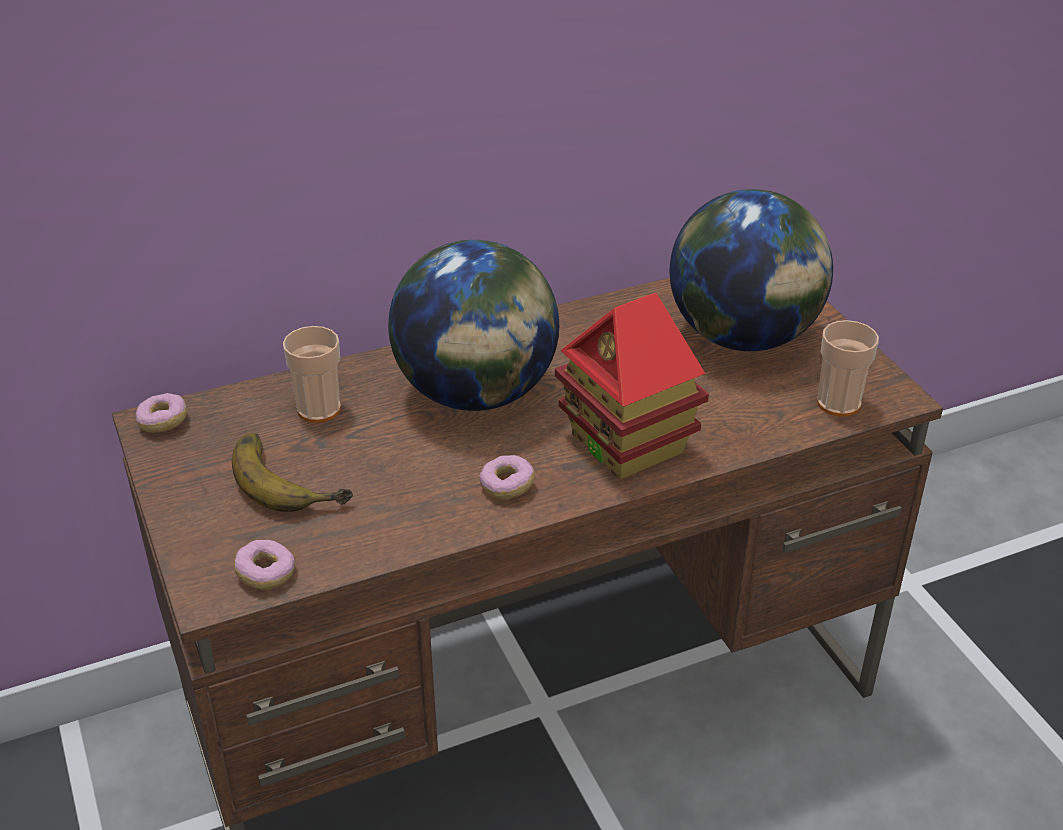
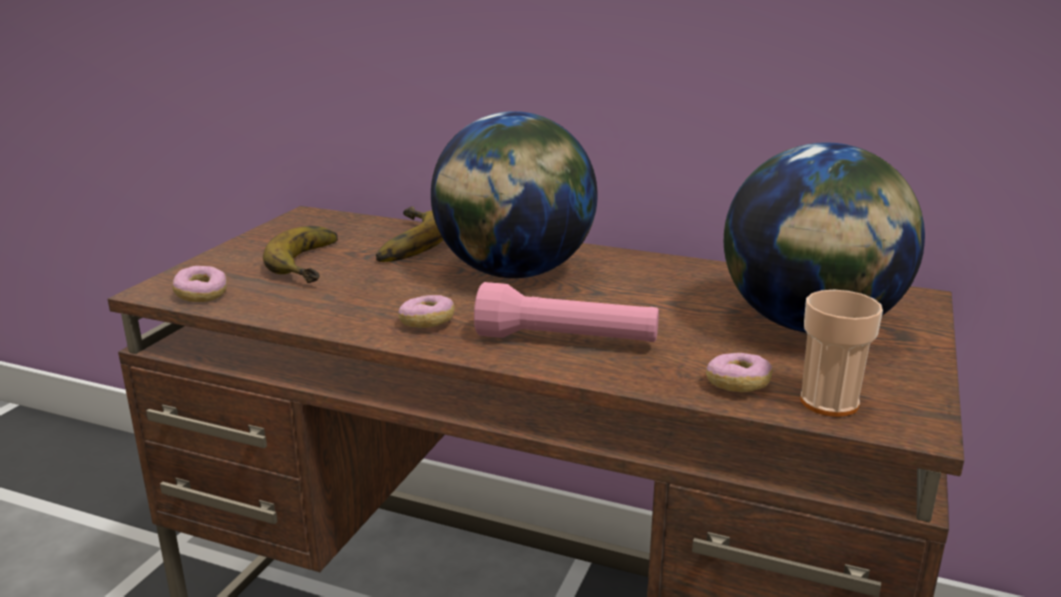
camera: 45 degrees right, 15 degrees down
(163, 422) = (312, 217): donut -> donut (737, 385)
(319, 409) = (401, 242): cup -> banana
(627, 444) = (566, 341): toy house -> pink flashlight

